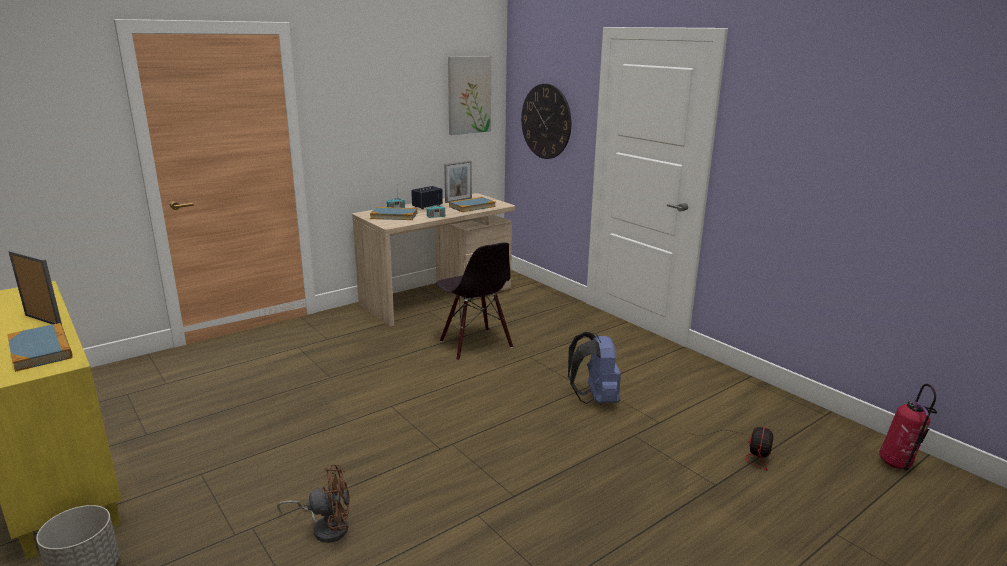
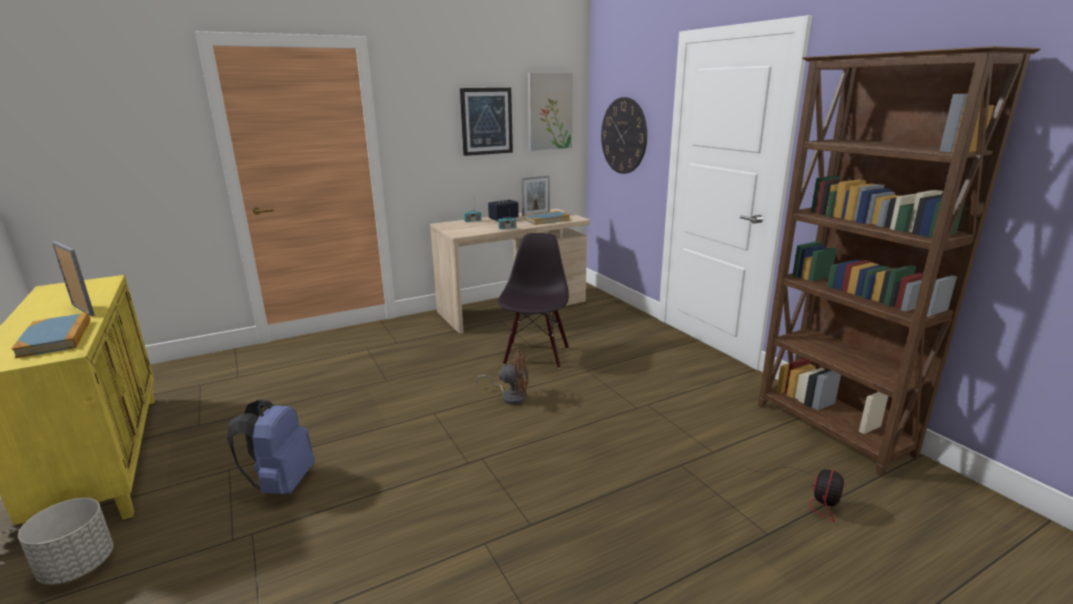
camera: 10 degrees right, 0 degrees up
(326, 527) = (323, 541): brown fan -> brown fan (510, 396)
(394, 216) = (467, 226): book -> none
(407, 106) = (486, 121): none -> picture
(475, 344) = (535, 355): black chair -> black chair turned 150 degrees counterclockwise
(595, 399) = (646, 420): blue backpack -> blue backpack (282, 483)
(757, 397) = (832, 430): none -> brown bookcase
(898, 465) = (1007, 531): fire extinguisher -> none

